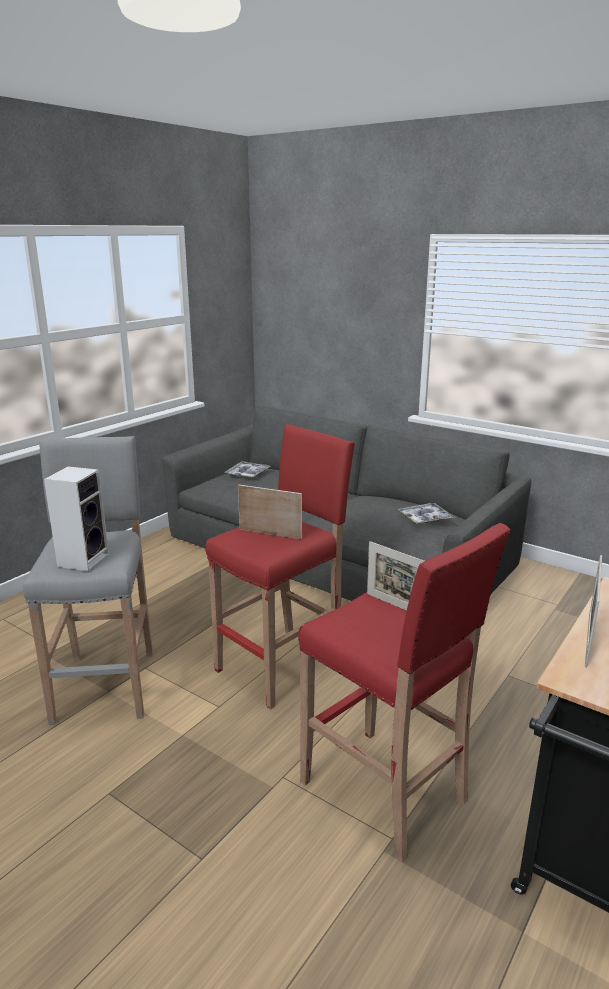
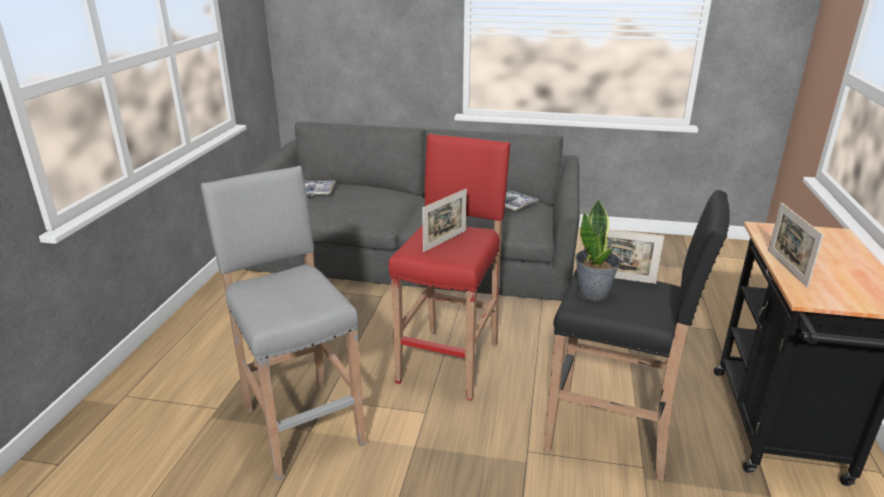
camera: 25 degrees left, 5 degrees up
(83, 559) = (296, 302): speaker -> none
(270, 534) = (445, 241): picture frame -> picture frame turned 135 degrees clockwise
(356, 616) = (593, 293): none -> potted plant
(386, 793) = (612, 435): red stool -> black stool

